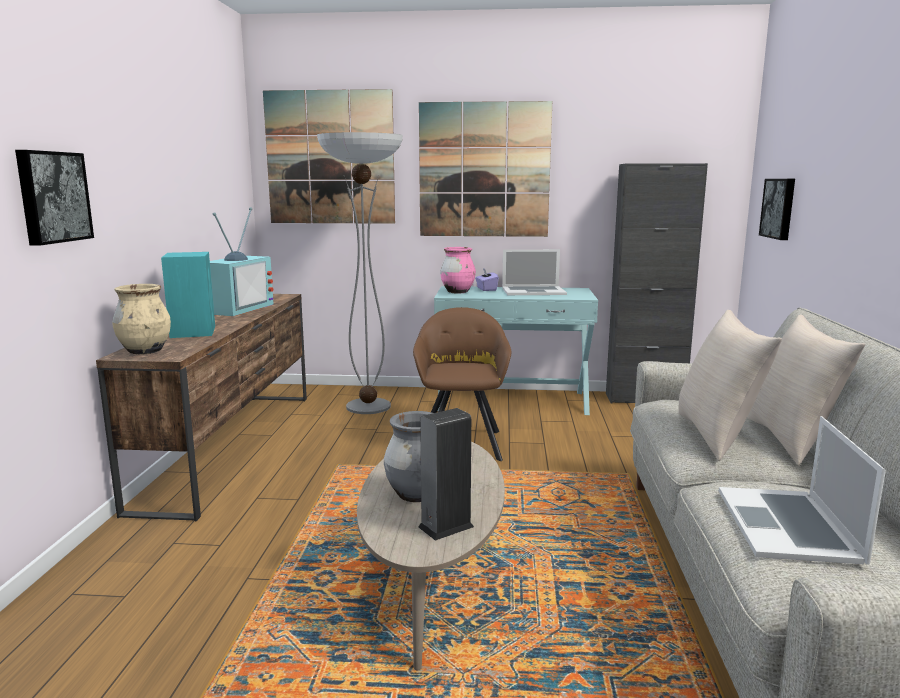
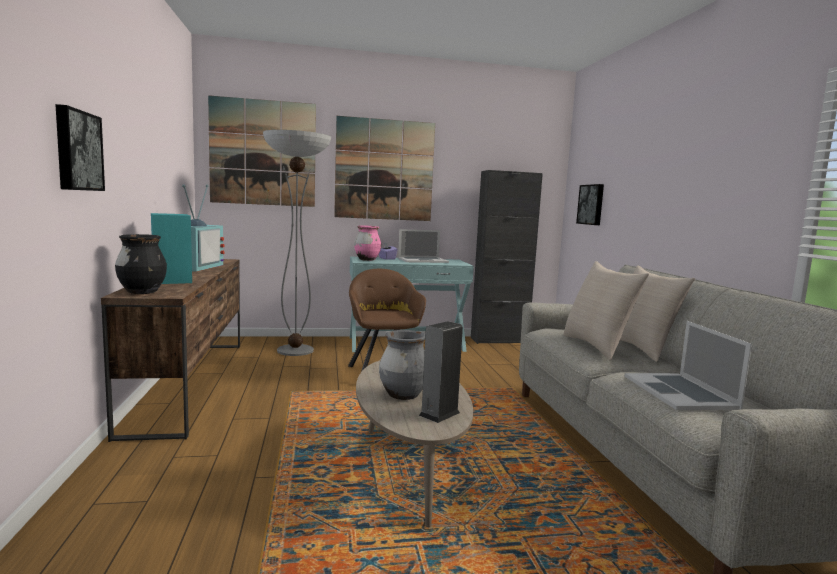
camera: 15 degrees left, 5 degrees down
(145, 351) = (142, 292): beige vase -> black vase

